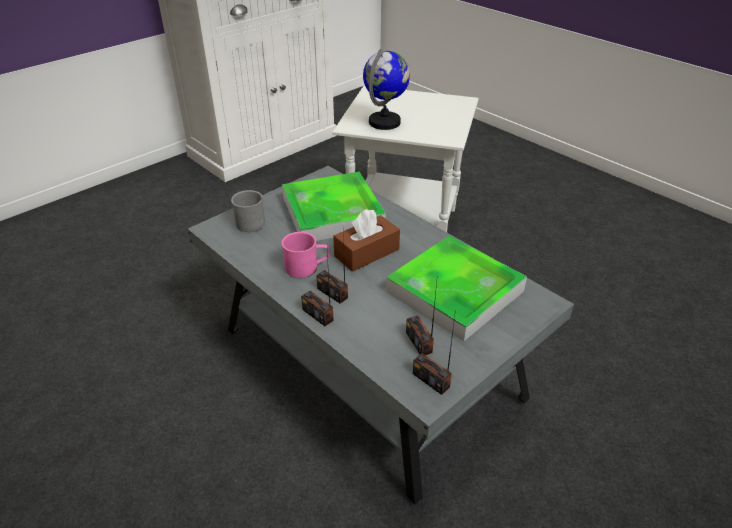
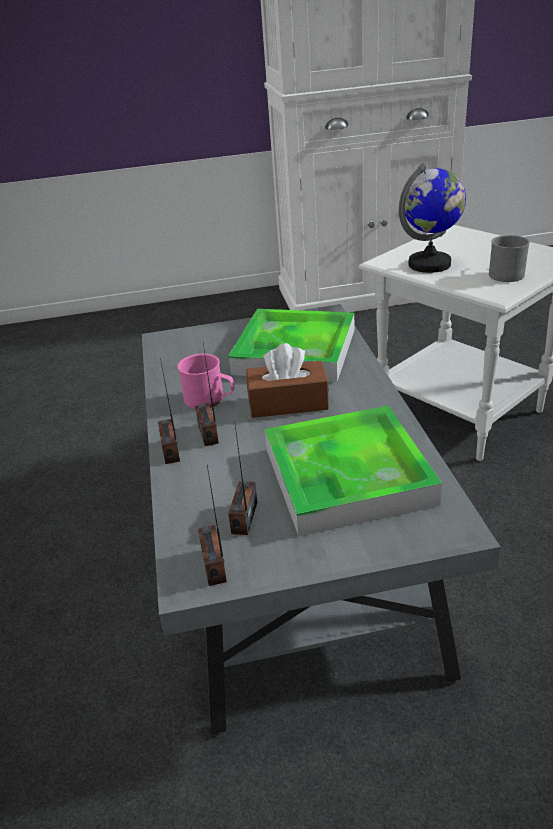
camera: 35 degrees right, 5 degrees down
(248, 221) = (202, 340): grey mug -> grey mug (505, 273)

